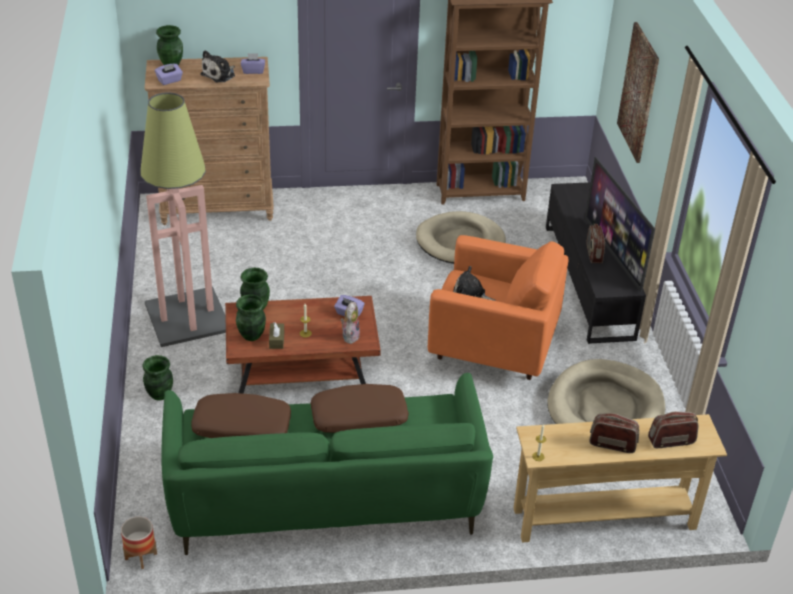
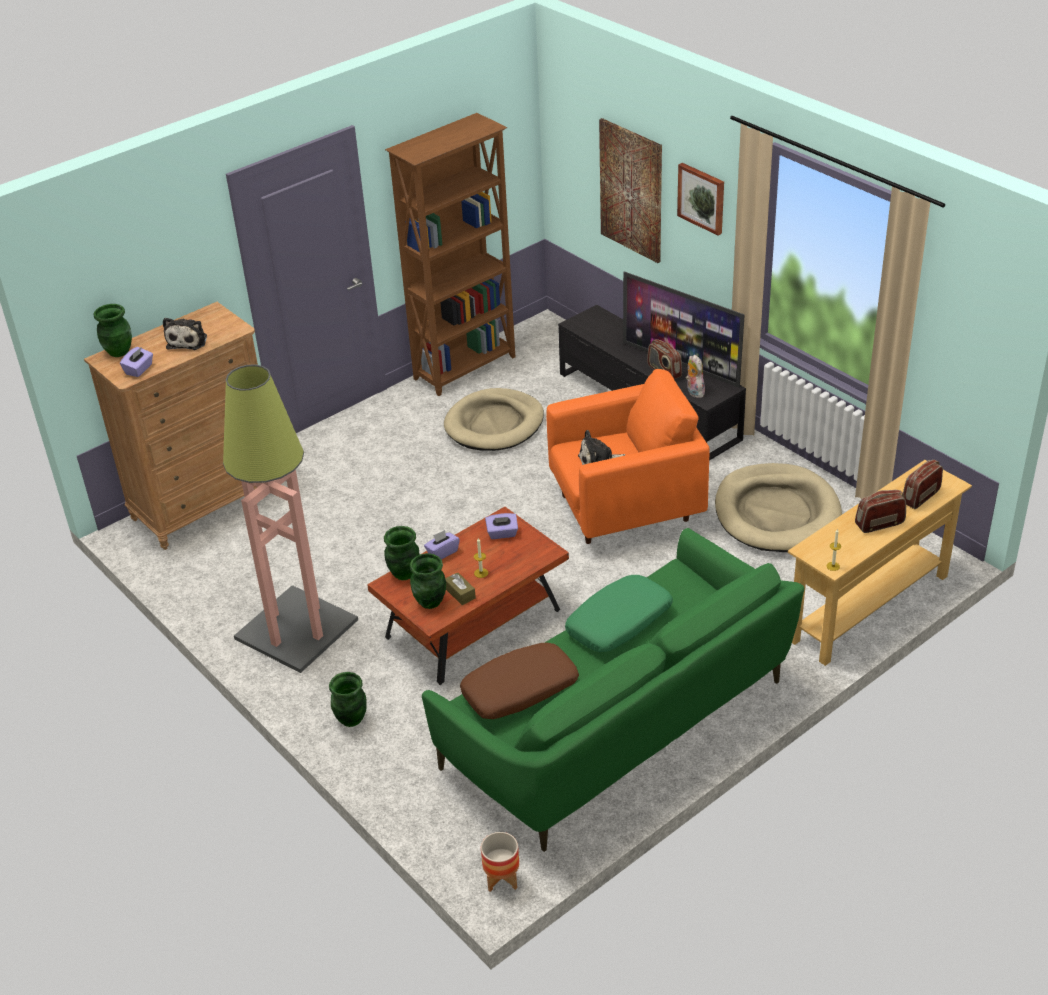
camera: 30 degrees left, 0 degrees up
(253, 71) = (220, 322): purple tissue box -> purple tissue box (442, 552)
(350, 336) = (526, 554): plush toy -> plush toy (694, 392)
(358, 417) = (619, 623): brown pillow -> green pillow
(668, 115) = (702, 198): none -> picture

